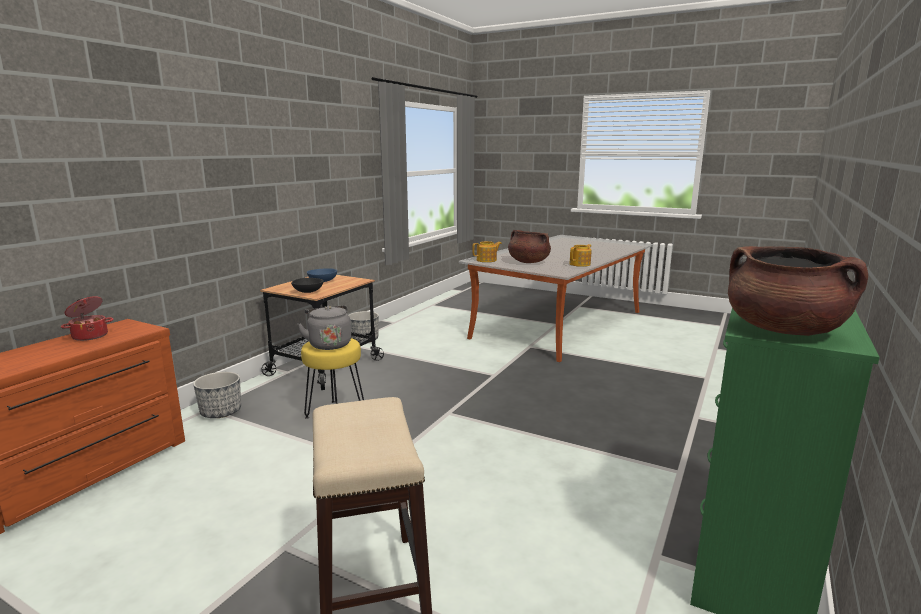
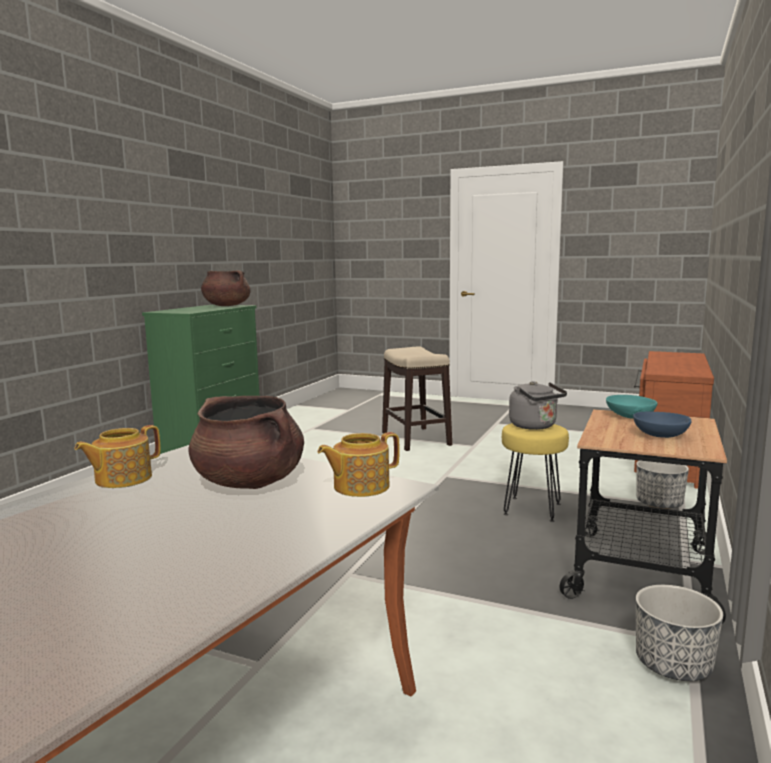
camera: 175 degrees right, 5 degrees down
(90, 336) = (686, 367): cooking pot -> none
(307, 292) = (630, 417): black bowl -> turquoise bowl

